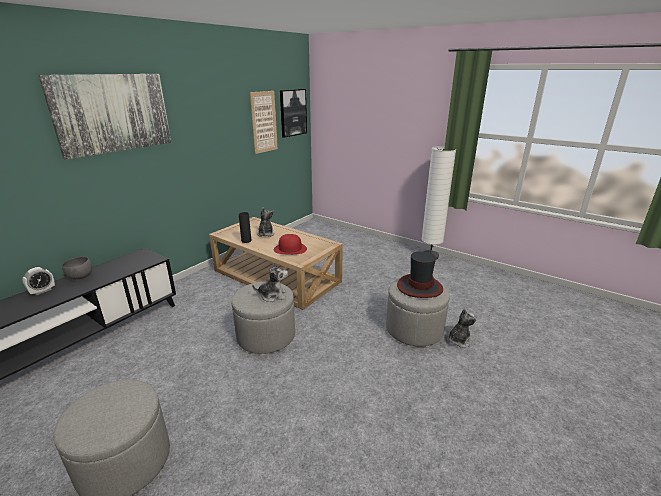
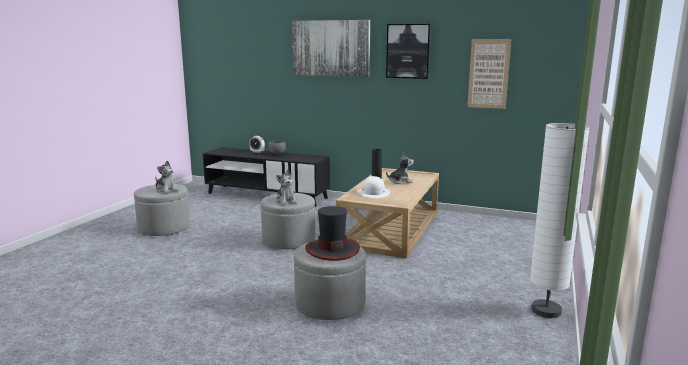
camera: 75 degrees right, 10 degrees down
(290, 249) = (373, 193): red hat -> white hat
(293, 112) = (544, 68): picture -> picture (408, 51)
(459, 340) = (320, 332): plush toy -> plush toy (166, 190)

